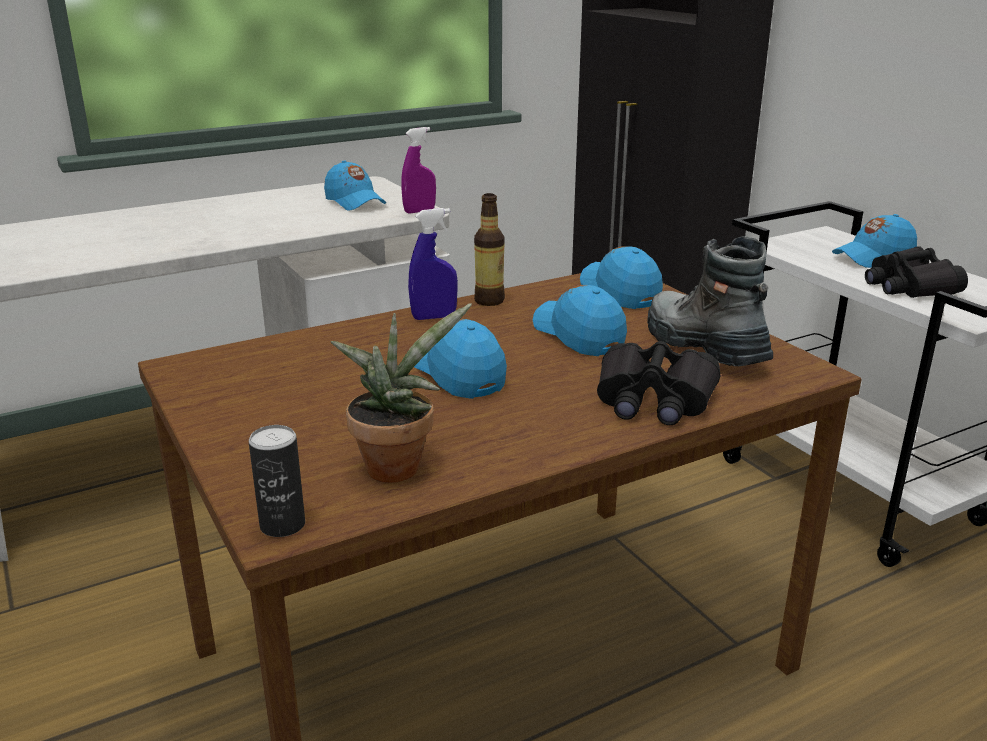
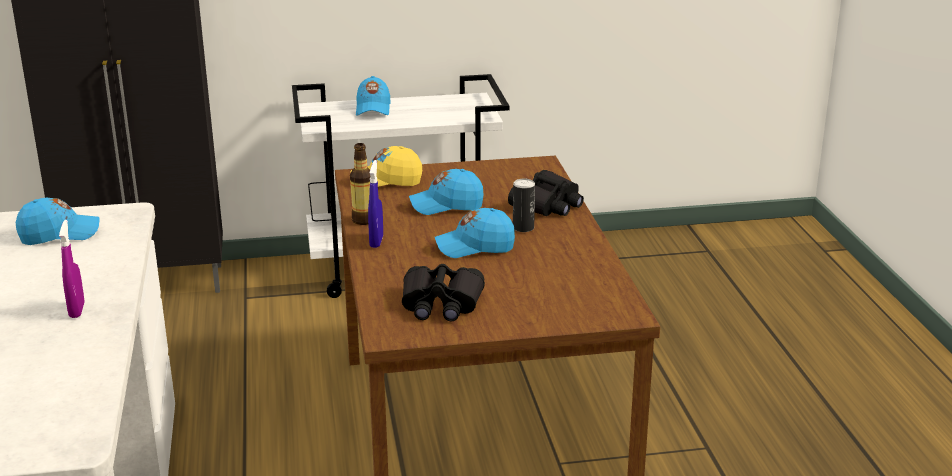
camera: 70 degrees left, 0 degrees up
(282, 525) = (625, 313): can -> can (523, 228)
(397, 464) = (579, 278): potted plant -> none
(419, 211) = (129, 212): purple spray bottle -> purple spray bottle (77, 310)
(620, 292) = (386, 181): blue cap -> yellow cap
(703, 346) = (490, 178): boot -> none
(908, 286) = (427, 115): black binoculars -> black binoculars (441, 304)

